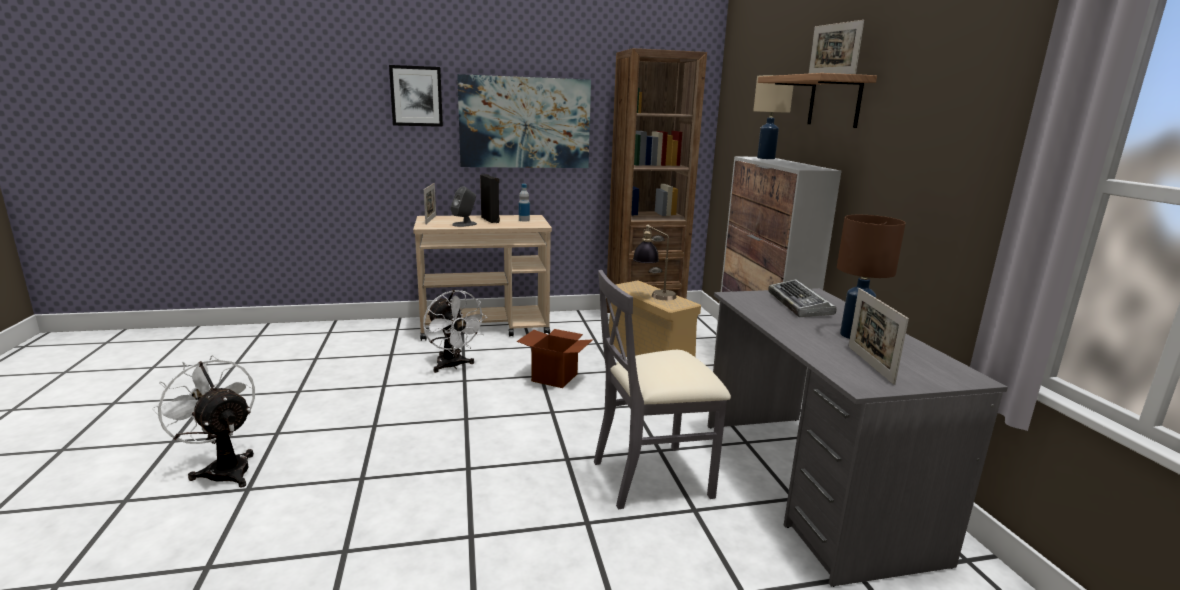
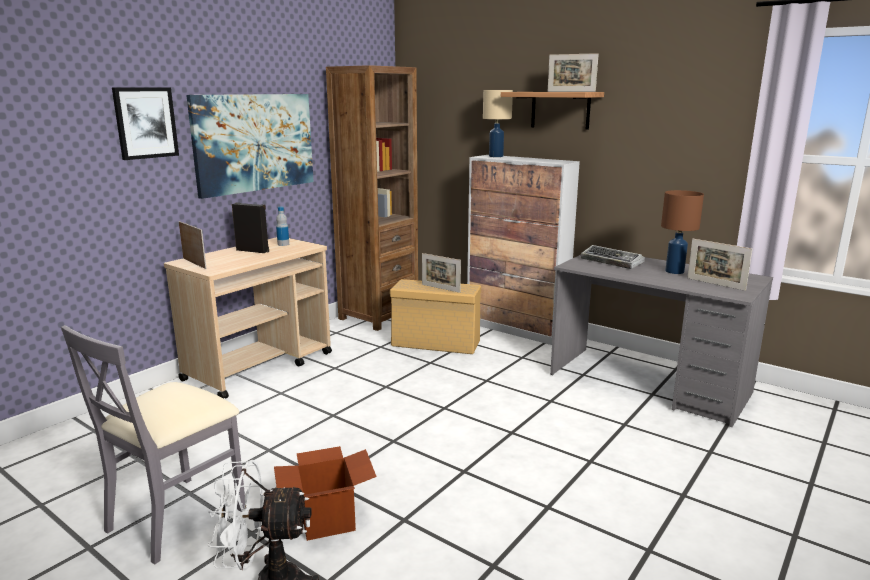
camera: 40 degrees left, 0 degrees up
(453, 366) = (299, 408): white fan -> none
(464, 224) = (243, 260): grey speaker -> none
(554, 377) = (399, 383): cardboard box -> cardboard box (328, 519)
(653, 297) = (440, 288): table lamp -> picture frame
(653, 476) = (574, 417): grey chair -> grey chair (176, 516)

